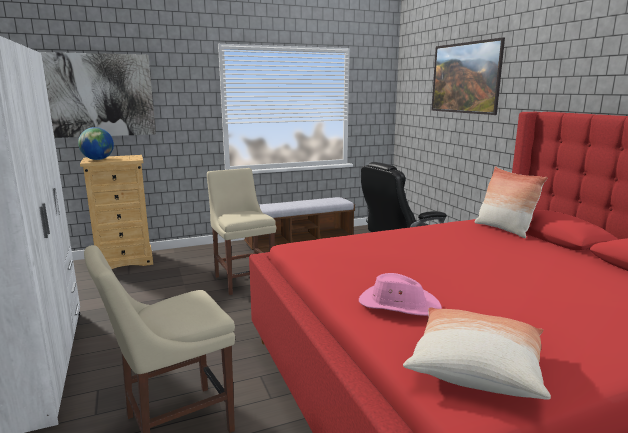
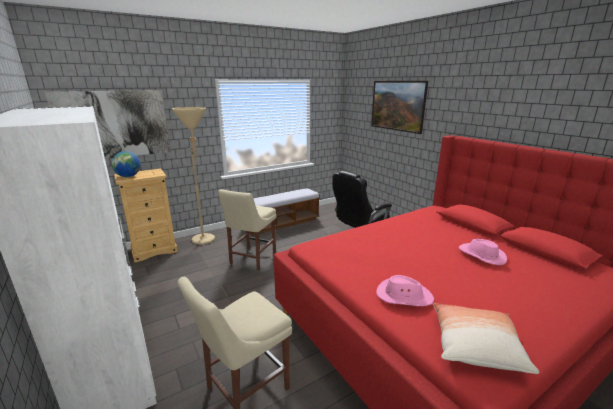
camera: 10 degrees left, 5 degrees up
(191, 256) = (205, 241): none -> beige floor lamp
(243, 279) = (251, 259): beige chair -> beige chair turned 120 degrees counterclockwise
(503, 229) = (438, 219): pillow -> none
(548, 270) = (481, 255): none -> pink hat

